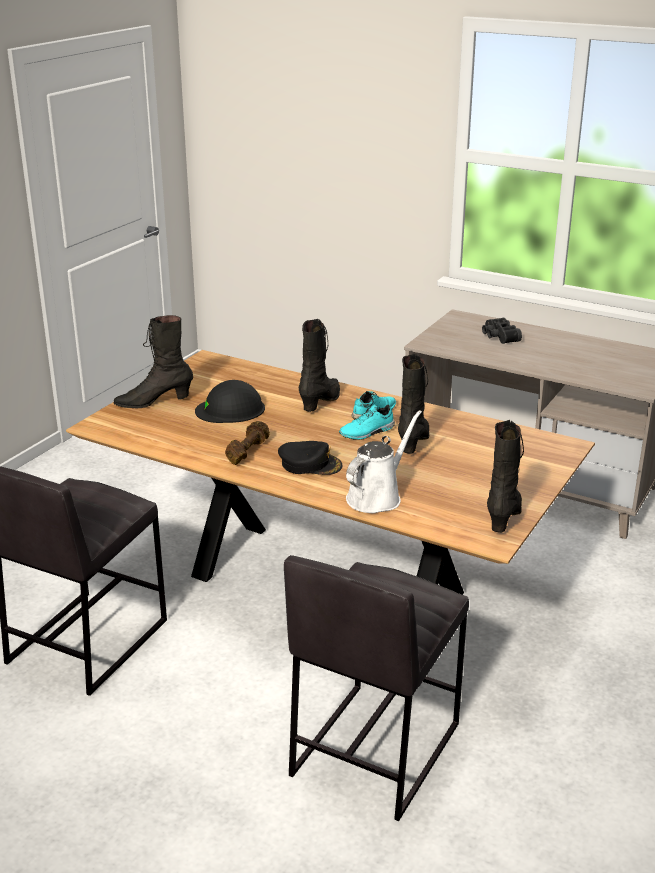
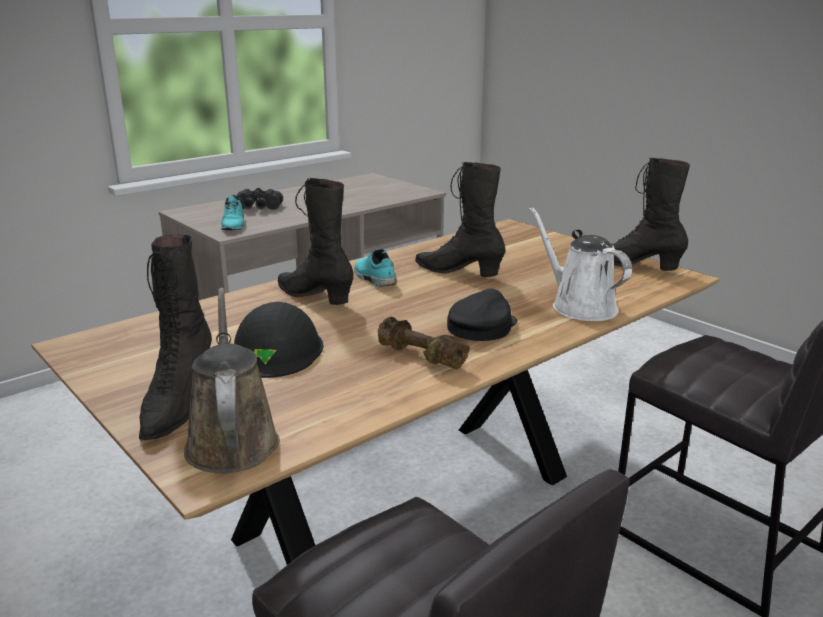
camera: 70 degrees left, 5 degrees down
(127, 423) = (232, 440): none -> brown watering can
(367, 433) = (421, 288): turquoise shoe -> turquoise shoe (234, 225)

